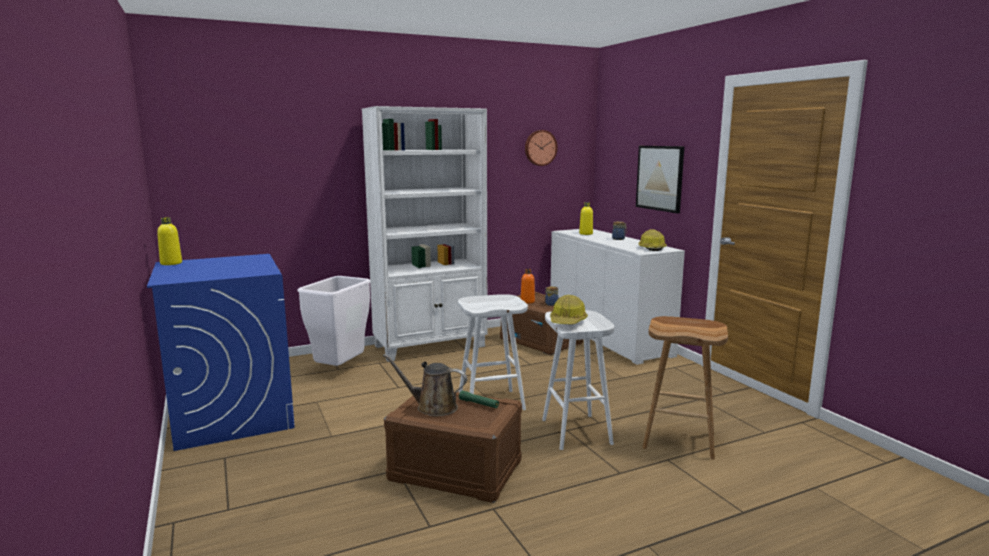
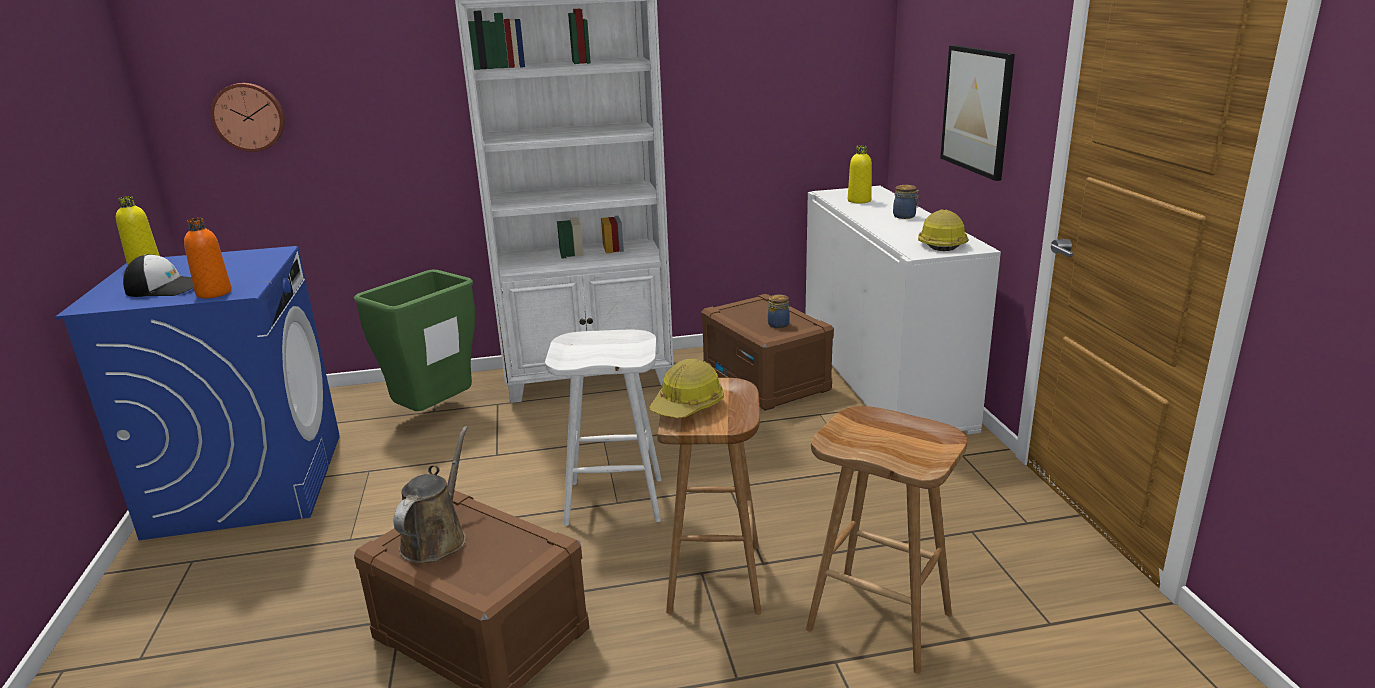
camera: 15 degrees right, 10 degrees up
(208, 272) = (166, 288): none -> cap
(340, 370) = (434, 414): white trash can -> green trash can
(433, 407) = (436, 538): brown watering can -> brown watering can turned 75 degrees clockwise
(479, 404) = (510, 539): green flashlight -> none
(527, 301) = (741, 317): orange bottle -> orange bottle (214, 293)
(540, 148) = (786, 47): wall clock -> wall clock (249, 117)
(577, 432) = (716, 579): white stool -> brown stool

